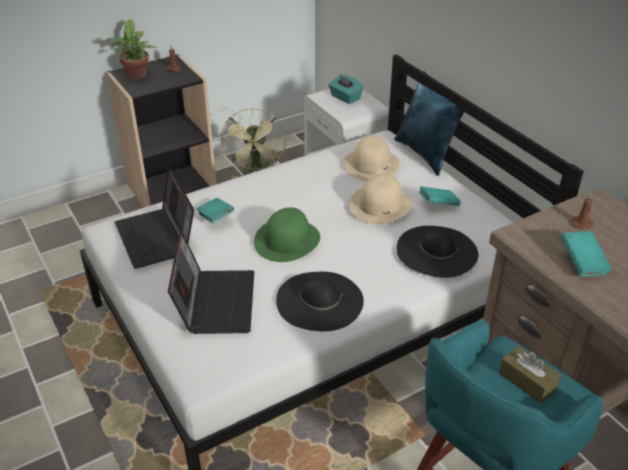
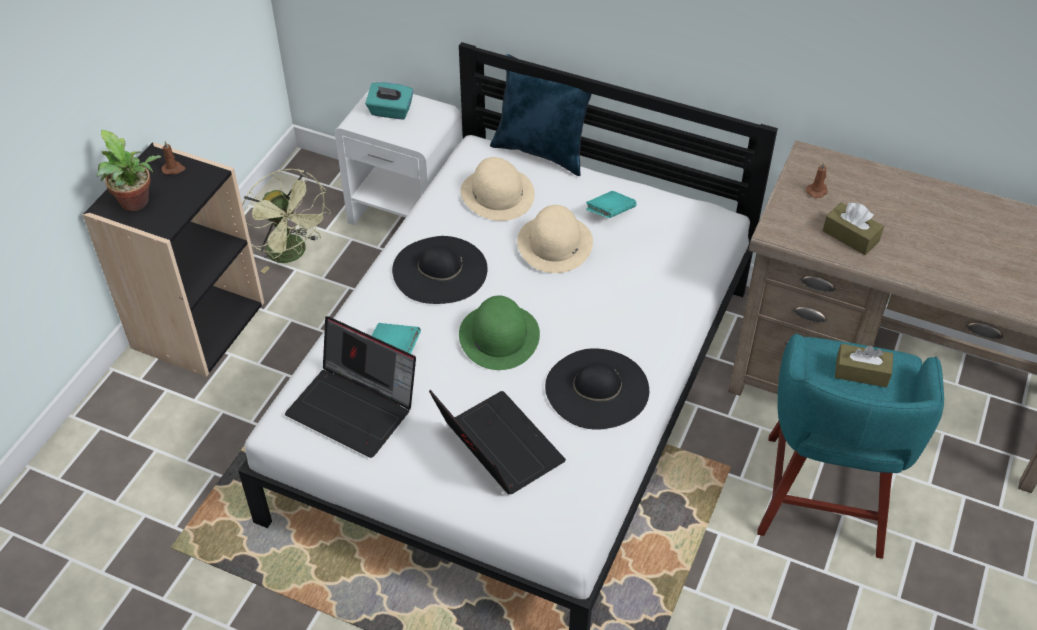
camera: 35 degrees left, 10 degrees up
(436, 251) = (657, 272): black hat -> black hat (440, 270)
(582, 263) = (850, 236): turquoise book -> brown tissue box

